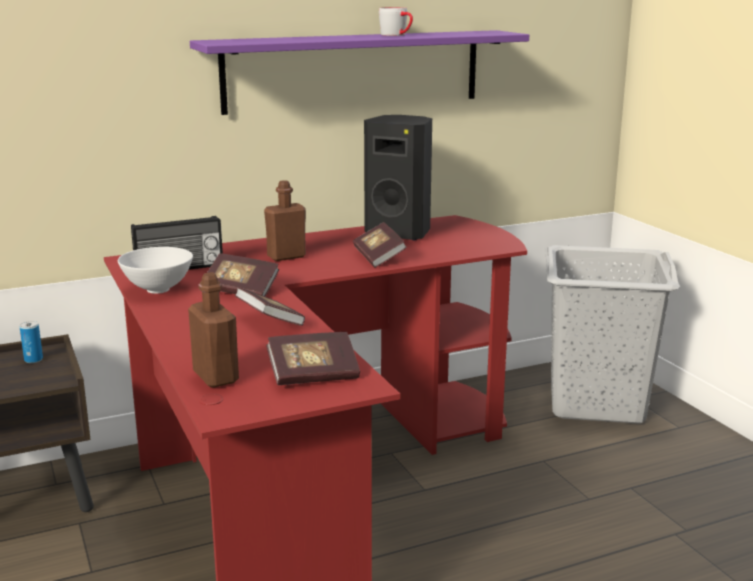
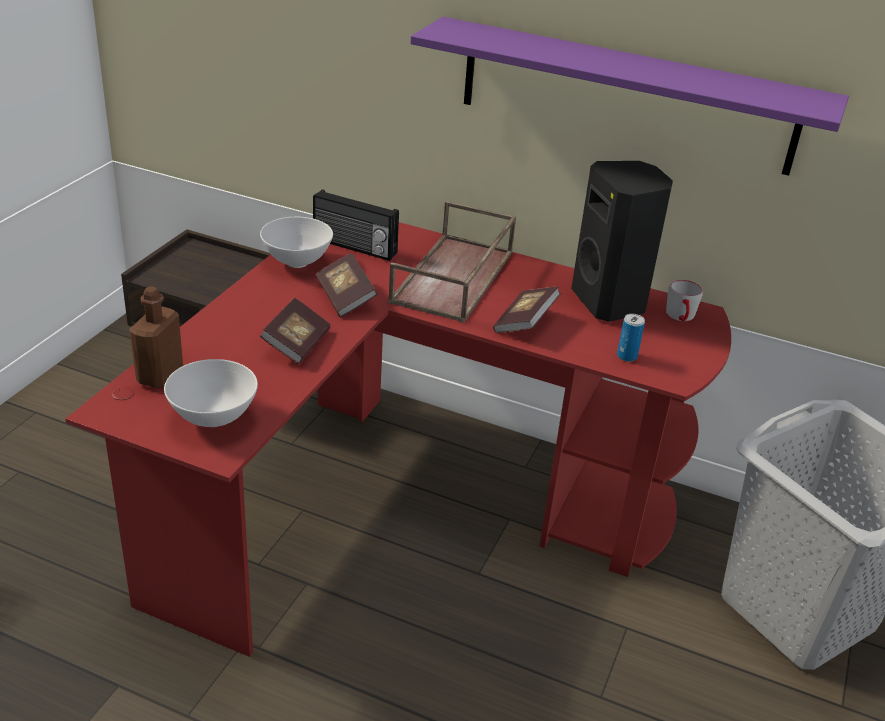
camera: 45 degrees right, 15 degrees up
(33, 360) = (246, 272): can -> can (627, 356)
(286, 256) = (454, 278): brown bottle -> brown tray
(313, 376) = (214, 418): book -> white bowl
(397, 35) = (667, 71): grey mug -> grey mug (681, 317)

